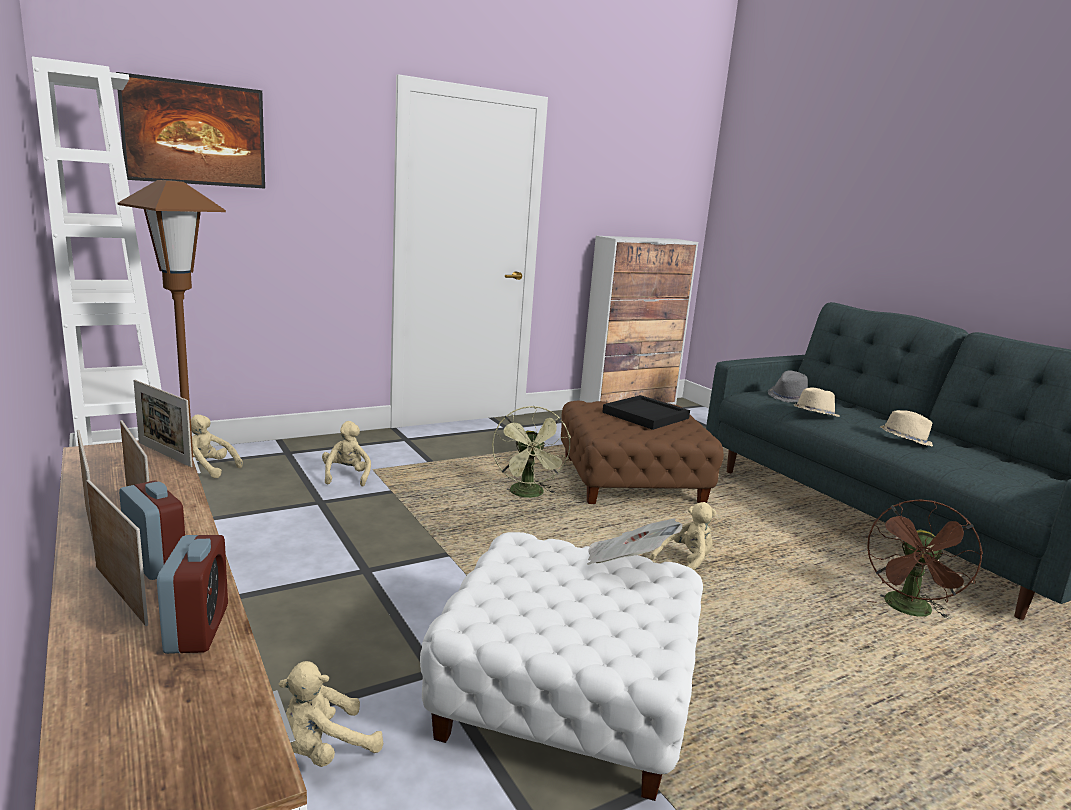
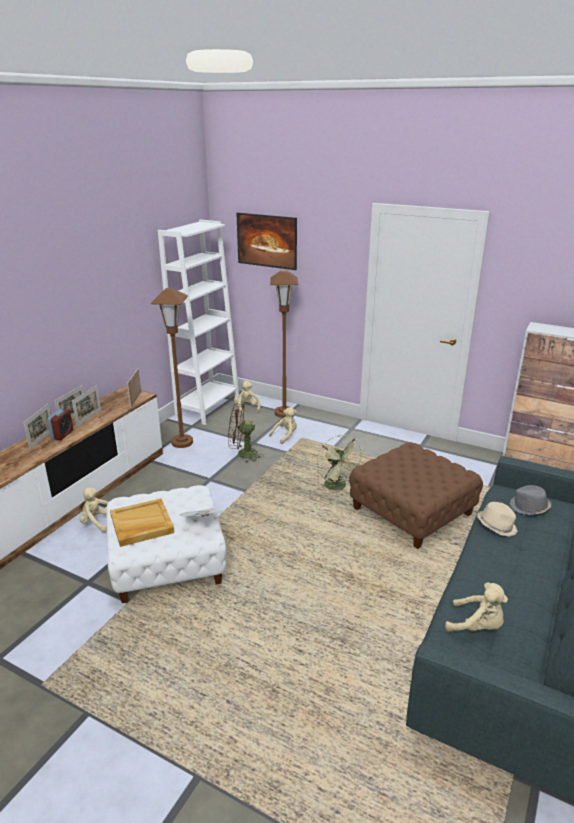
camera: 60 degrees right, 10 degrees up
(197, 629) = (32, 456): alarm clock -> none
(282, 455) = (284, 413): none -> brown floor lamp
(529, 495) = (338, 487): green fan -> green fan turned 75 degrees counterclockwise
(577, 622) = (141, 524): none -> beige tray
(645, 415) = (427, 472): black tray -> none
(685, 564) = (322, 562): beige plush toy -> beige plush toy (477, 626)
(904, 440) = (501, 575): beige hat -> none
(909, 611) = (371, 668): brown fan -> brown fan (242, 454)

